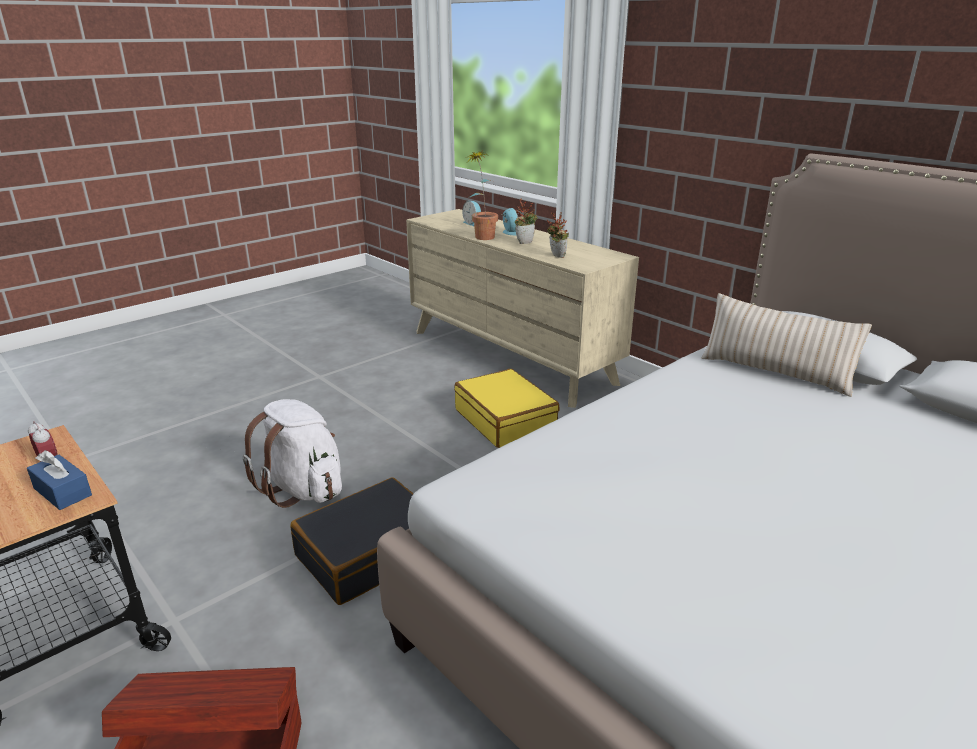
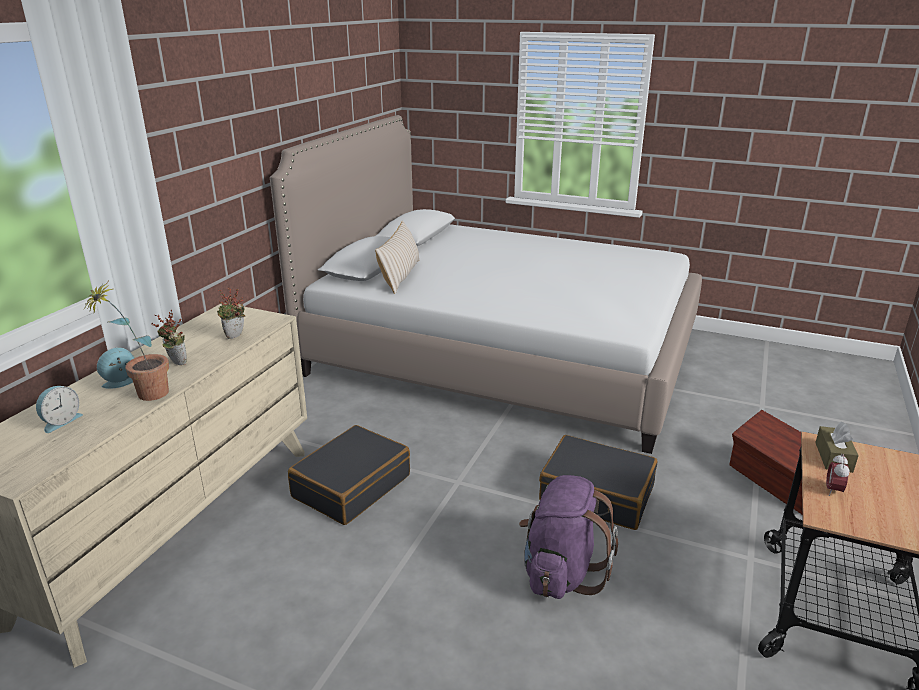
camera: 115 degrees left, 0 degrees up
(62, 492) = (833, 457): blue tissue box -> brown tissue box
(303, 489) = (561, 573): white backpack -> purple backpack
(505, 420) = (351, 486): yellow suitcase -> black suitcase

